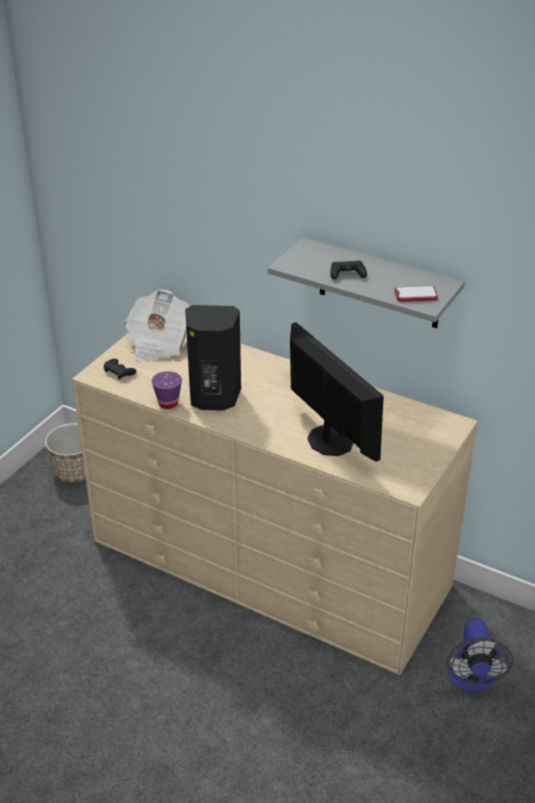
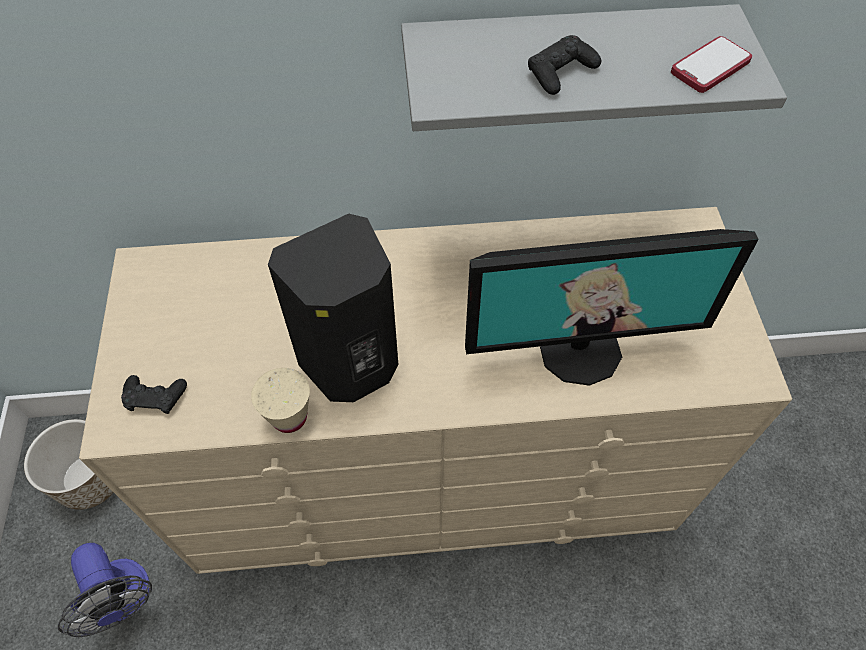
camera: 35 degrees left, 20 degrees up
(158, 343) = (175, 301): newspaper -> none
(168, 403) = (289, 417): purple cup -> beige cup
(329, 441) = (580, 351): monitor -> monitor turned 150 degrees clockwise
(471, 680) = (743, 487): fan -> fan (123, 600)

